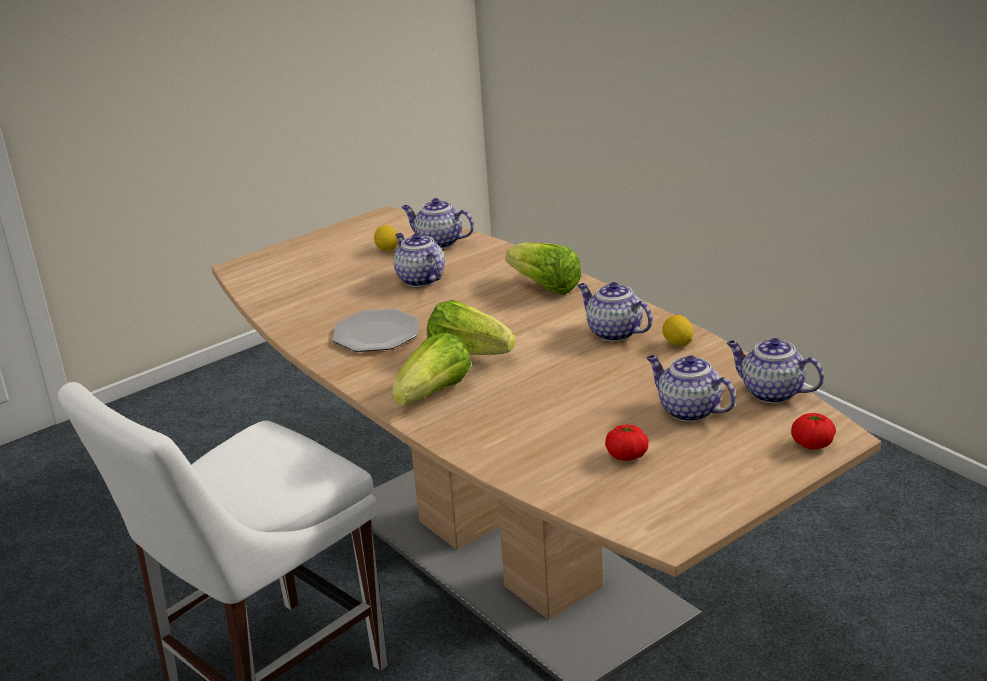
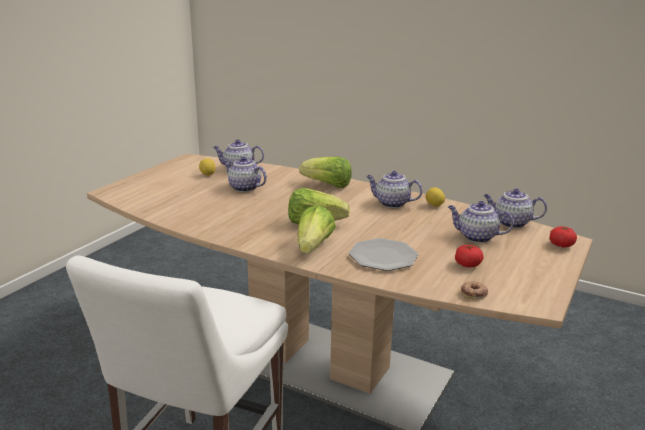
camera: 25 degrees left, 5 degrees down
(376, 333) = (242, 218): plate -> plate (383, 256)
(590, 502) = (474, 293): none -> donut

